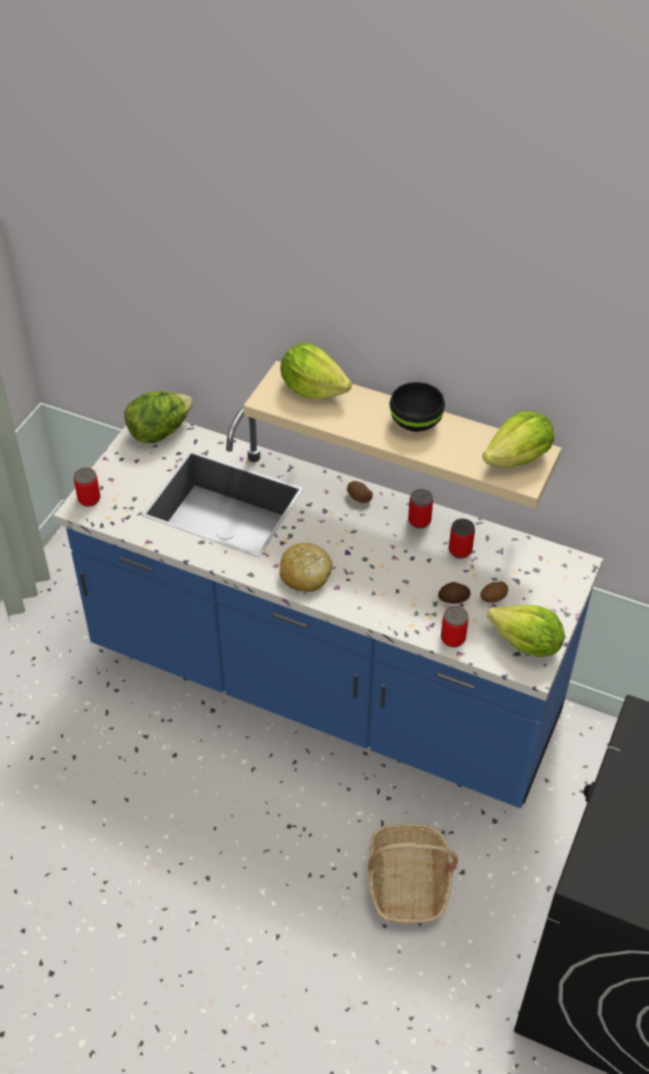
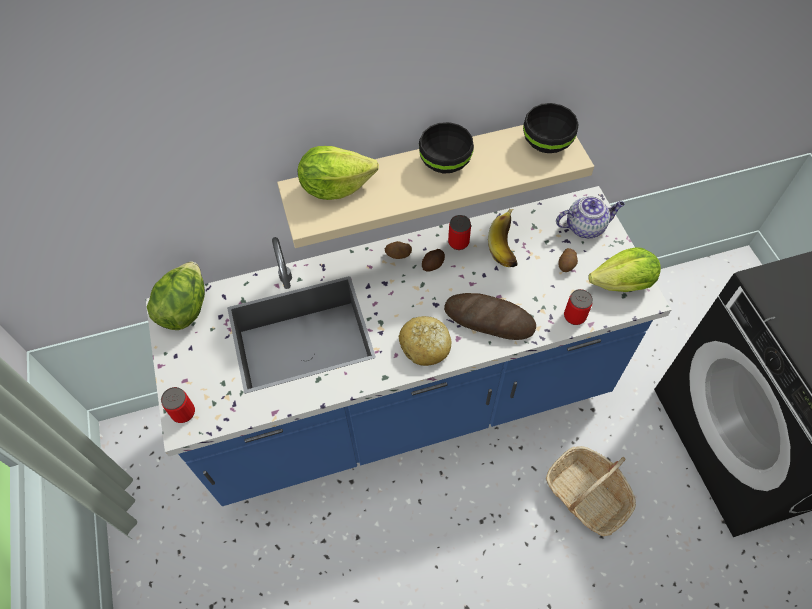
camera: 40 degrees left, 10 degrees up
(378, 591) = (489, 319): none -> bread
(454, 599) = (544, 286): potato -> potato (433, 264)
(460, 550) = (508, 245): can -> banana
(518, 458) = (547, 143): lettuce -> black bowl
(548, 581) = (585, 227): none -> teapot

